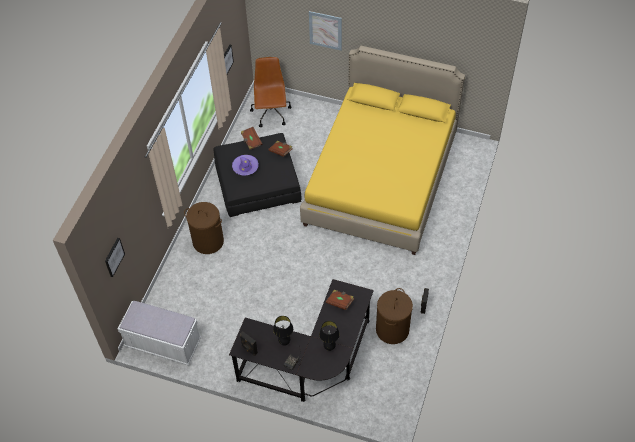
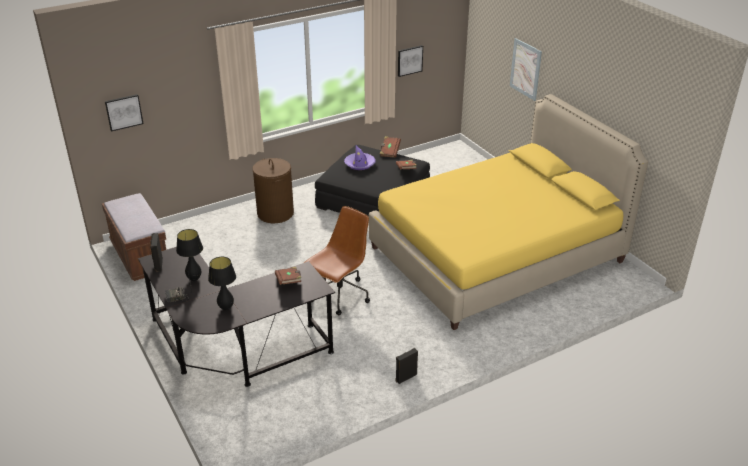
camera: 40 degrees right, 20 degrees down
(163, 344) = (140, 257): white bench -> brown bench
(271, 114) = (449, 163): brown office chair -> brown office chair (339, 296)
(392, 329) = (346, 375): brown laundry basket -> none

